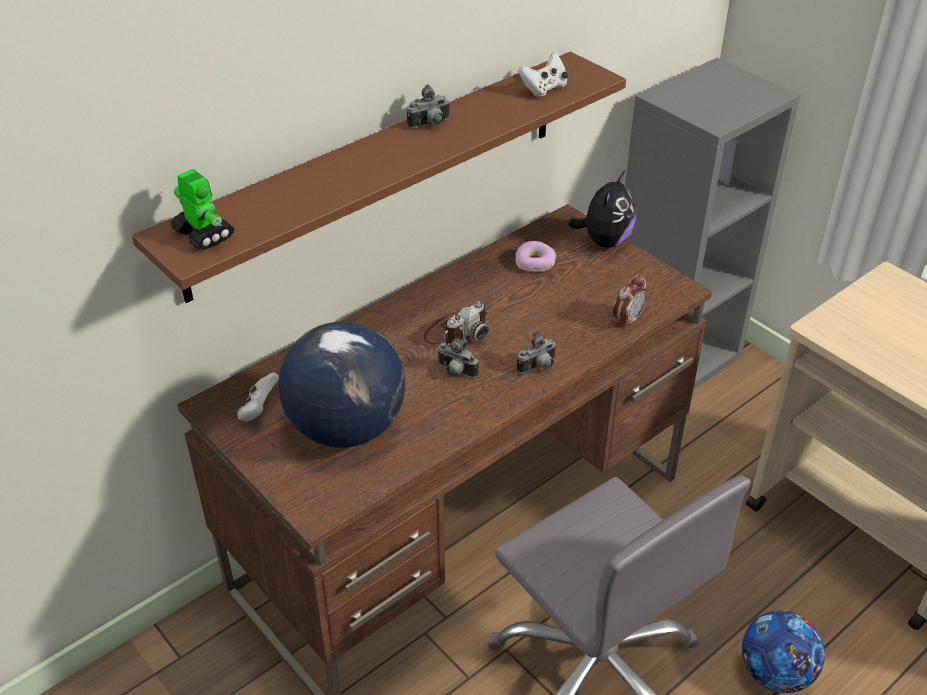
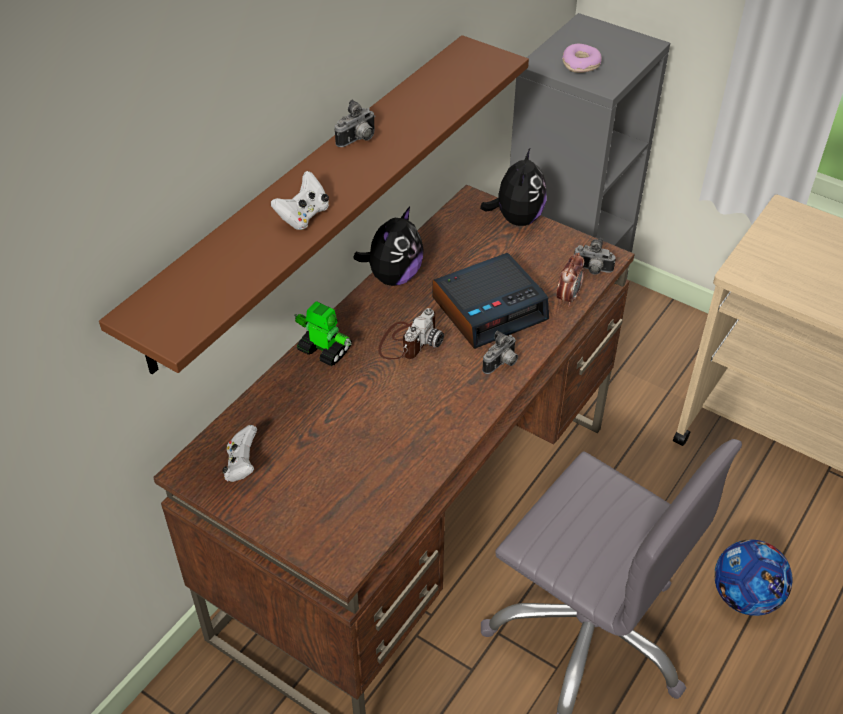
camera: 15 degrees left, 5 degrees up
(203, 234) = (176, 306): toy robot -> toy robot (324, 350)
(347, 427) = (339, 466): globe -> none
(455, 372) = (424, 385): camera -> camera (592, 270)
(464, 273) = (393, 276): none -> plush toy
(535, 263) = (458, 253): donut -> donut (580, 64)
(544, 89) = (454, 82): white game controller -> white game controller (303, 216)
(546, 316) = (490, 308): none -> alarm clock

